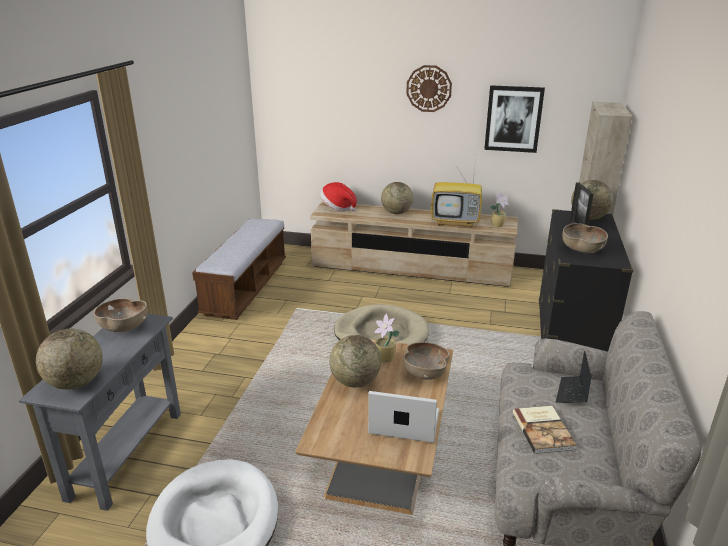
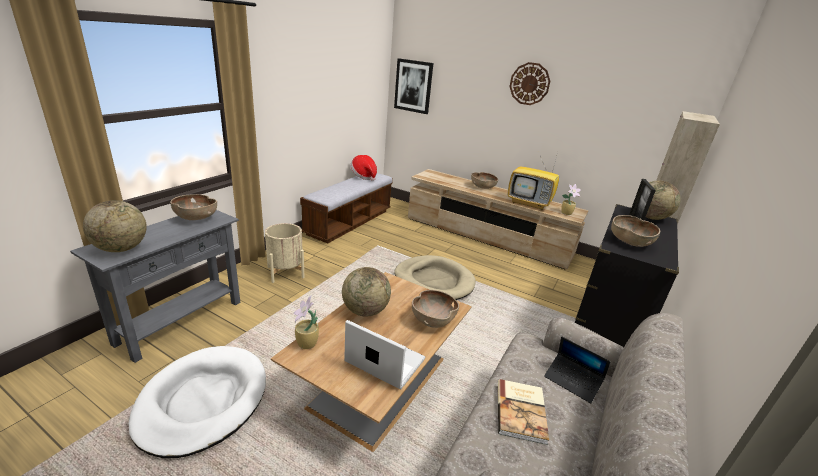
camera: 15 degrees right, 0 degrees up
(209, 366) = (285, 272): none -> beige planter
(338, 207) = (437, 175): hat -> hat (364, 176)
(385, 359) = (404, 298): potted plant -> potted plant (306, 344)
(396, 213) = (482, 187): globe -> brown bowl
(513, 119) = (601, 120): picture -> picture (413, 86)
(573, 393) = (572, 381): laptop -> laptop turned 90 degrees counterclockwise

